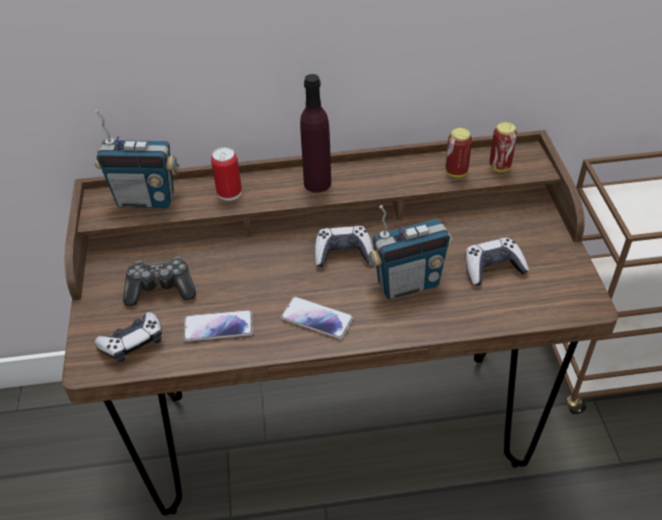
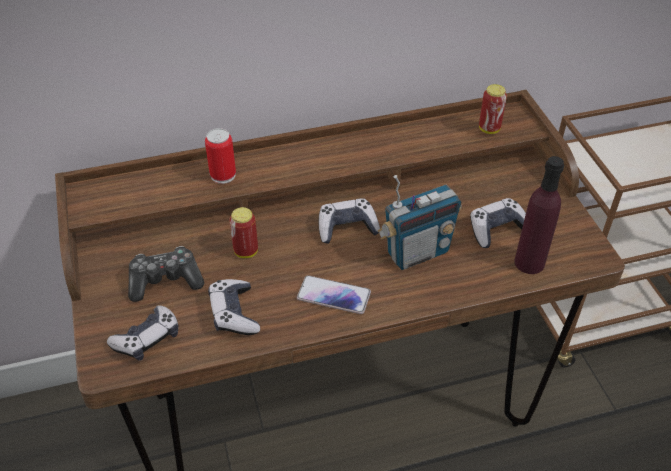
camera: 10 degrees left, 0 degrees up
(146, 199) = (136, 189): radio -> none
(218, 326) = (234, 313): phone -> game controller
(317, 183) = (312, 158): purple bottle -> purple bottle (529, 262)
(456, 172) = (448, 137): can -> can (246, 251)

